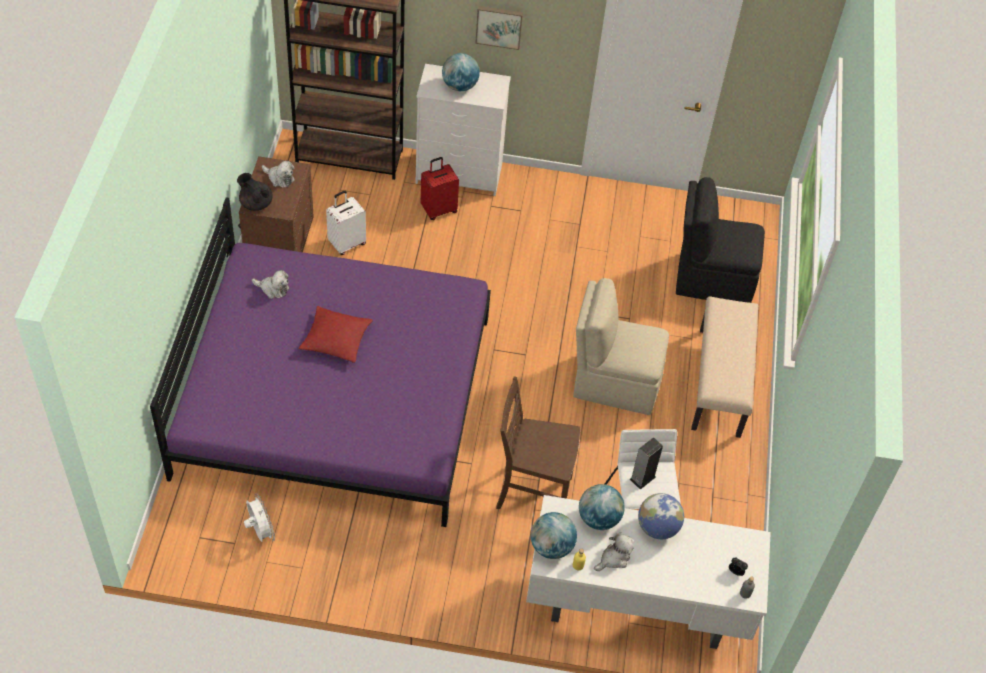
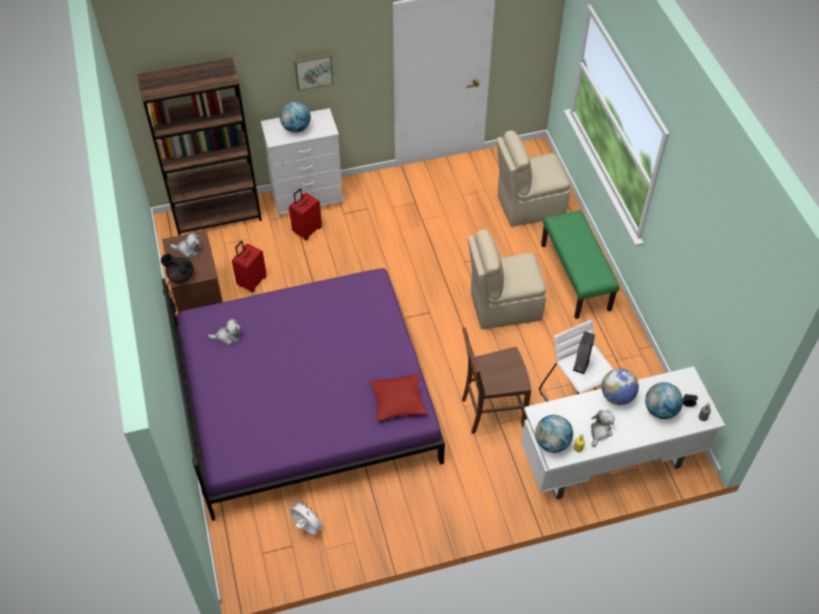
camera: 20 degrees left, 0 degrees up
(336, 339) = (298, 355): red pillow -> red pillow (398, 401)
(347, 243) = (251, 282): white suitcase -> red suitcase
(599, 518) = (572, 407): globe -> globe (660, 410)
(711, 278) = (529, 206): black chair -> beige chair
(720, 383) = (576, 277): beige bench -> green bench

